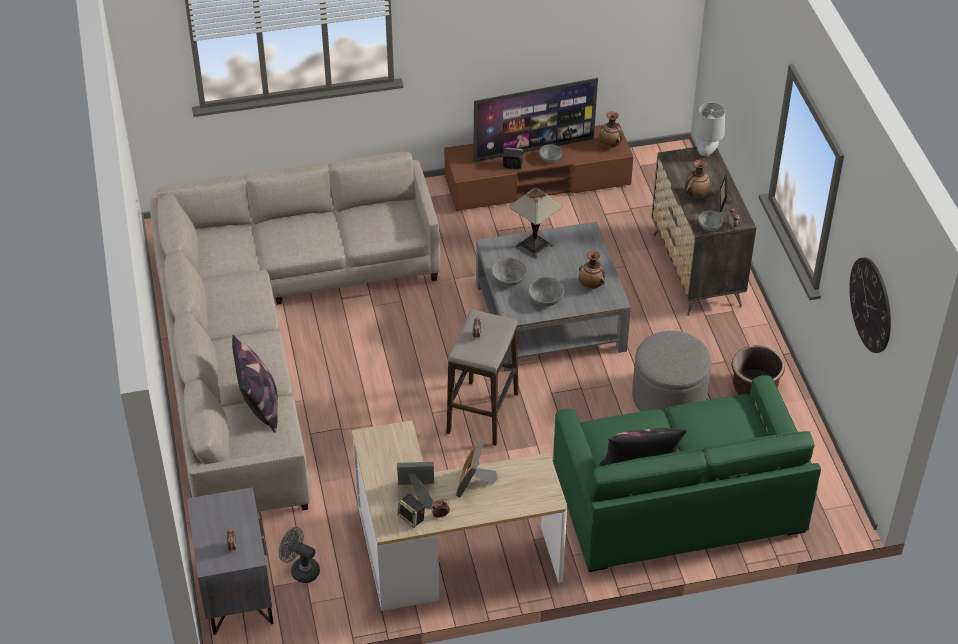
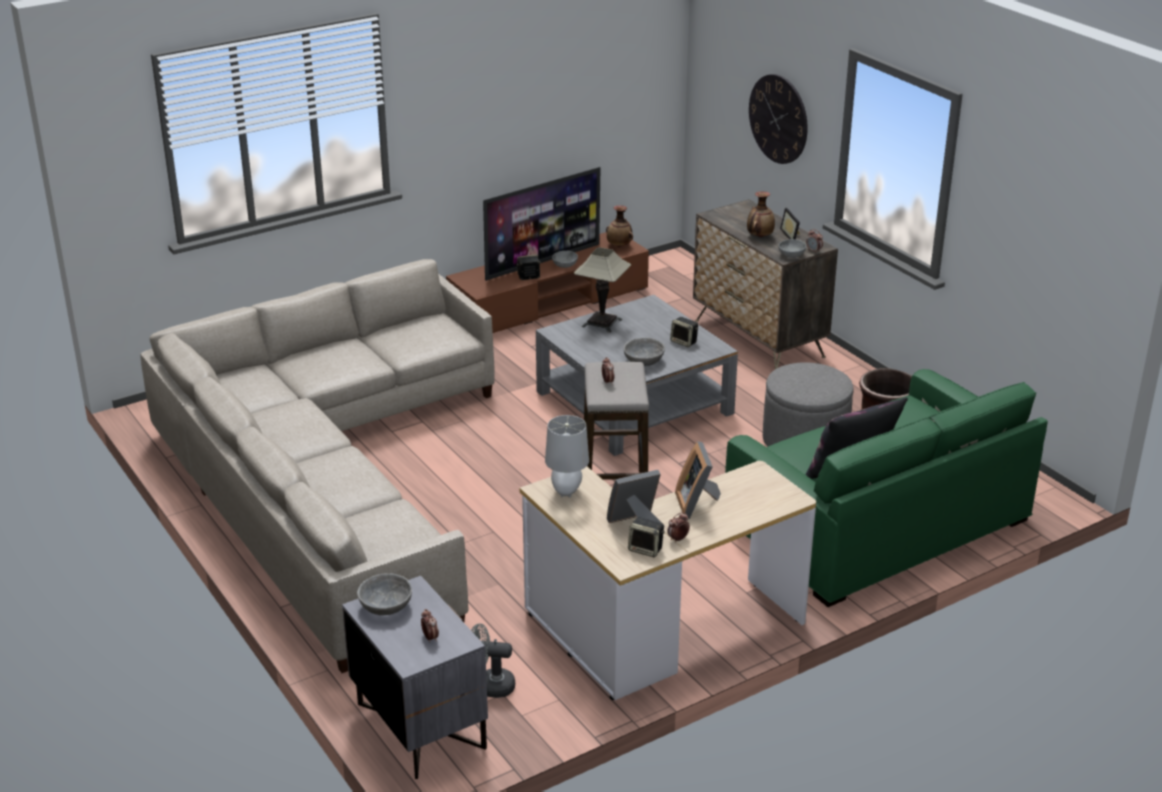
camera: 20 degrees left, 15 degrees down
(260, 406) = (373, 513): pillow -> none
(509, 279) = (593, 353): grey bowl -> grey bowl (386, 606)
(591, 285) = (684, 342): vase -> speaker
(707, 153) = (745, 206): grey table lamp -> grey table lamp (567, 492)
(871, 305) = (1043, 234): wall clock -> wall clock (778, 119)

